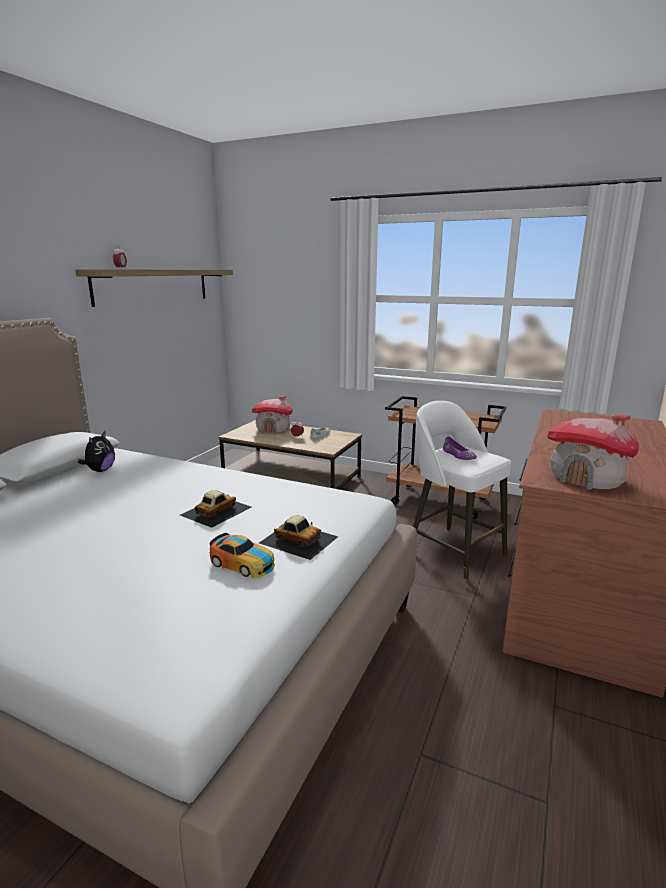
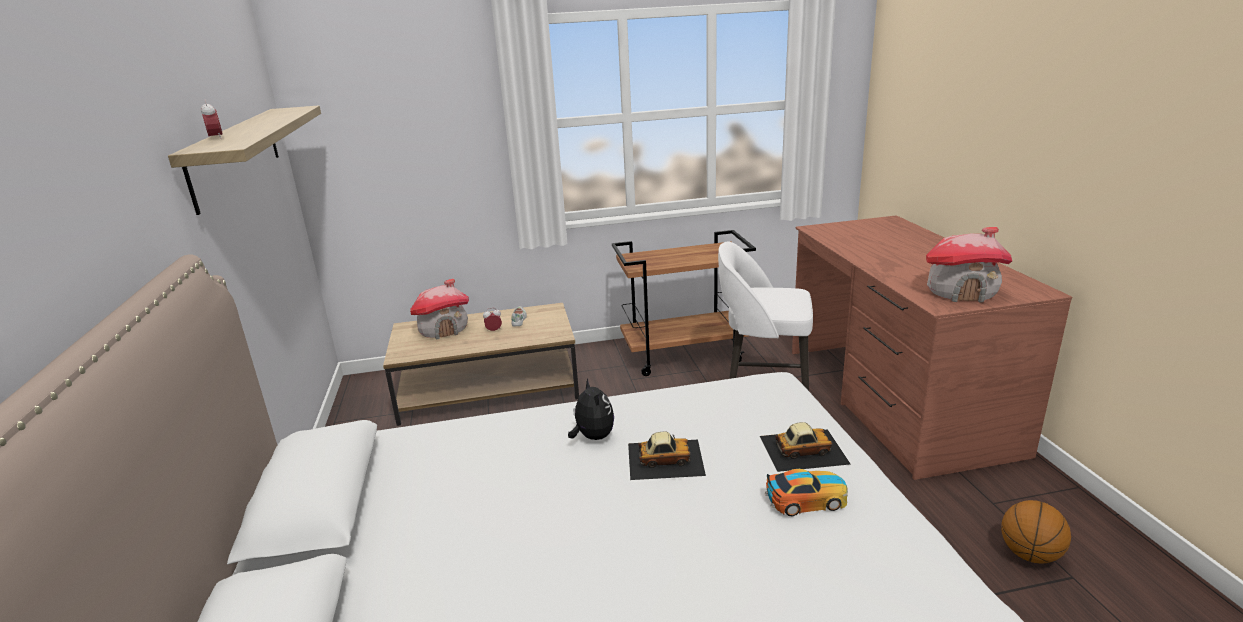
camera: 35 degrees left, 5 degrees up
(100, 470) = (404, 475): plush toy -> plush toy (592, 437)
(215, 511) = (664, 458): toy car -> toy car turned 90 degrees clockwise
(458, 455) = (767, 300): purple shoe -> none
(529, 760) = (1030, 554): none -> basketball

